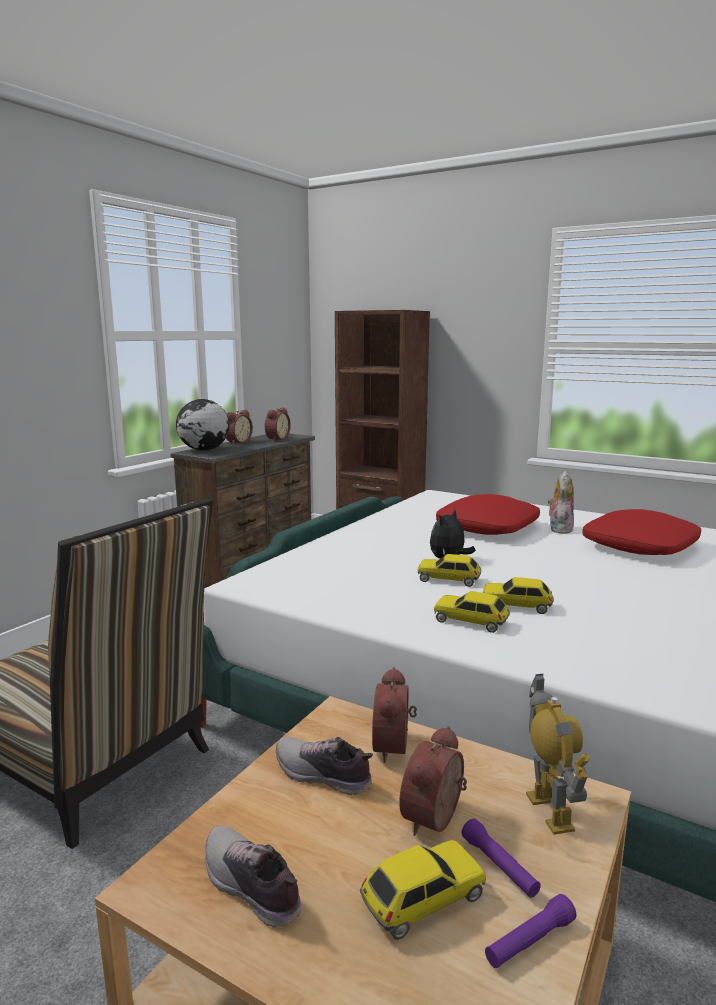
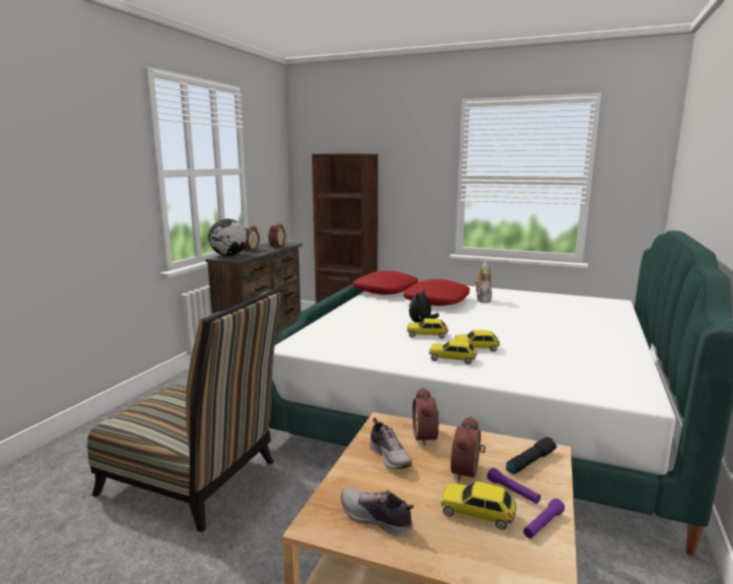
camera: 10 degrees left, 0 degrees up
(322, 776) = (390, 456): shoe -> shoe turned 135 degrees counterclockwise
(422, 900) = (477, 513): toy car -> toy car turned 120 degrees counterclockwise
(550, 811) = (530, 461): toy robot -> black flashlight
(640, 546) = (536, 308): red pillow -> red pillow (386, 291)

